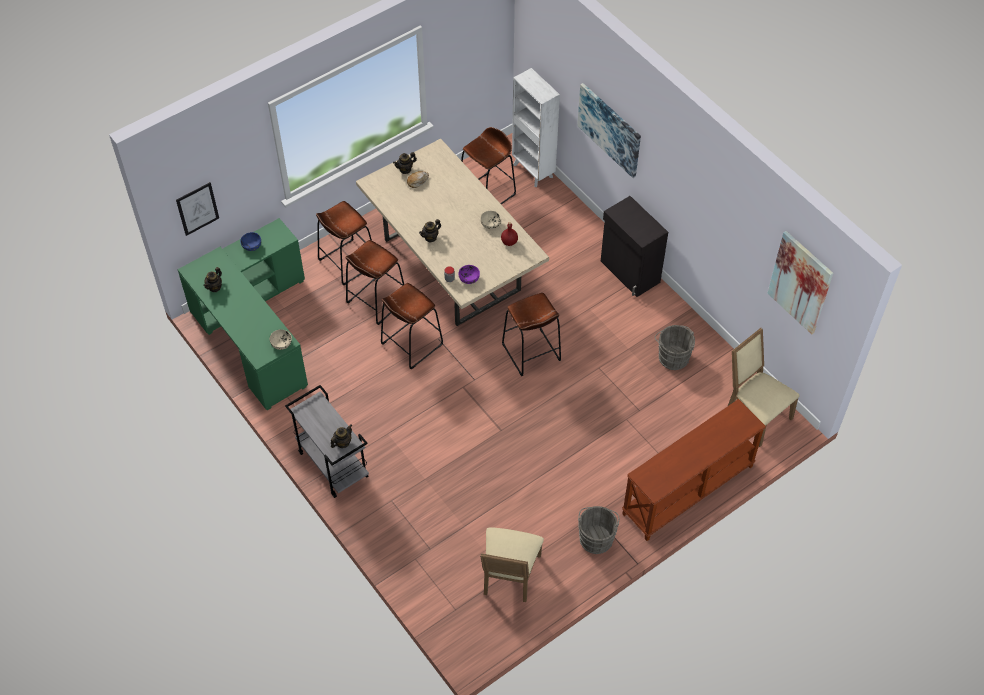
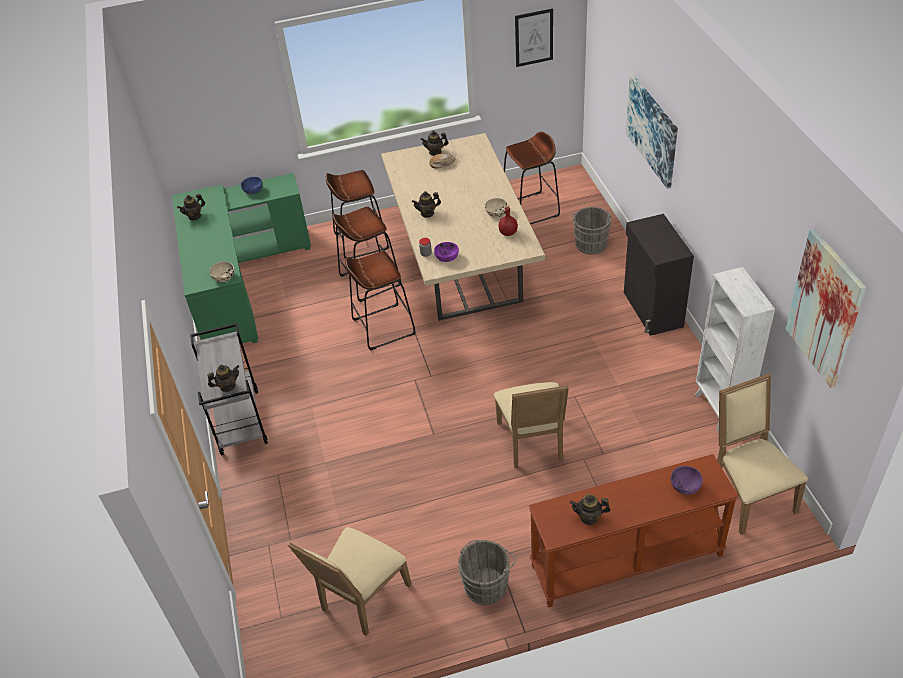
camera: 25 degrees right, 10 degrees down
(197, 208) = (193, 129): picture -> picture (534, 37)
(531, 352) = (505, 364): brown stool -> none
(533, 171) = (587, 199): white bookcase -> white bookcase (720, 410)
(583, 417) = (533, 444): none -> beige chair
(672, 356) = (668, 405): grey bucket -> grey bucket (590, 243)
(672, 471) = (589, 517): none -> teapot
(728, 429) = (685, 486): none -> purple bowl

